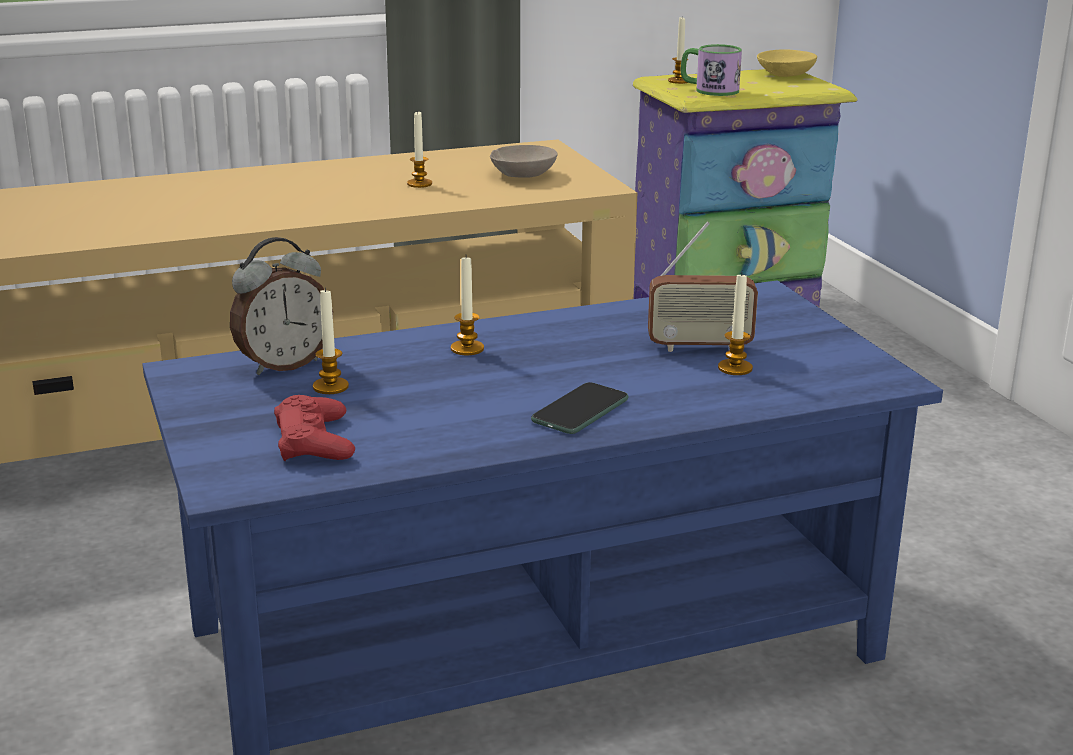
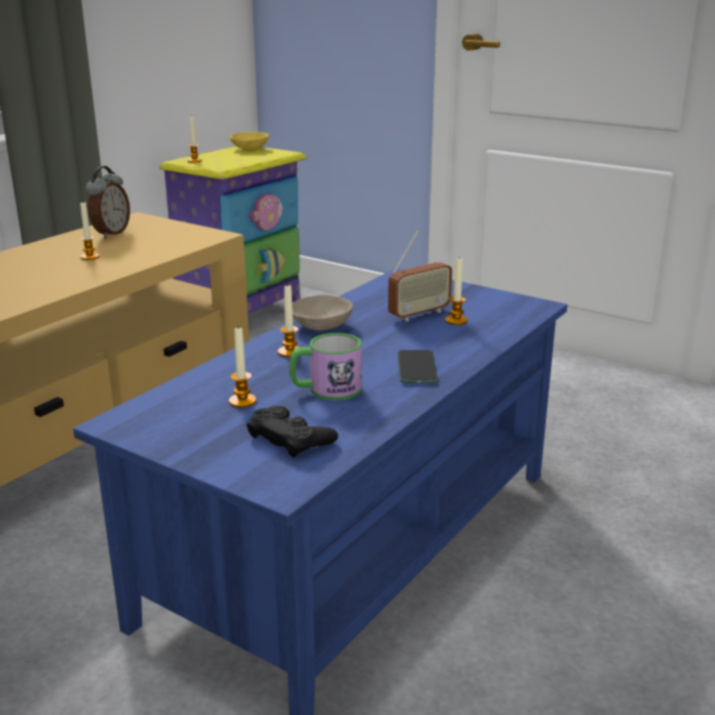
camera: 35 degrees left, 0 degrees up
(283, 365) = (185, 397): alarm clock -> alarm clock (110, 233)
(314, 440) = (290, 438): red game controller -> black game controller
(525, 175) = (154, 237): beige bowl -> beige bowl (323, 325)
(709, 90) = (223, 163): mug -> mug (326, 390)

